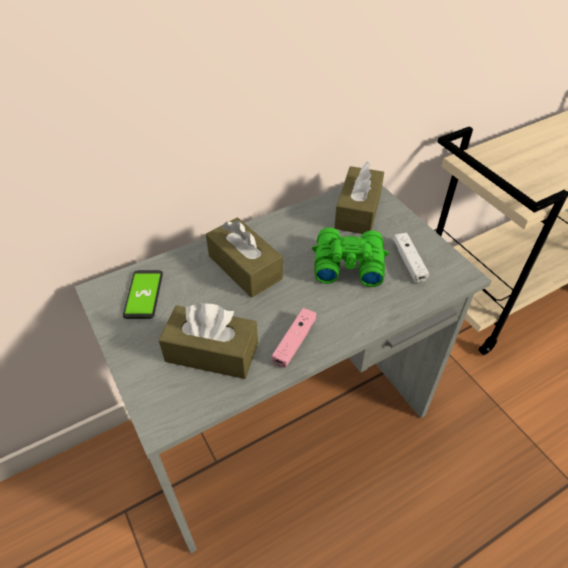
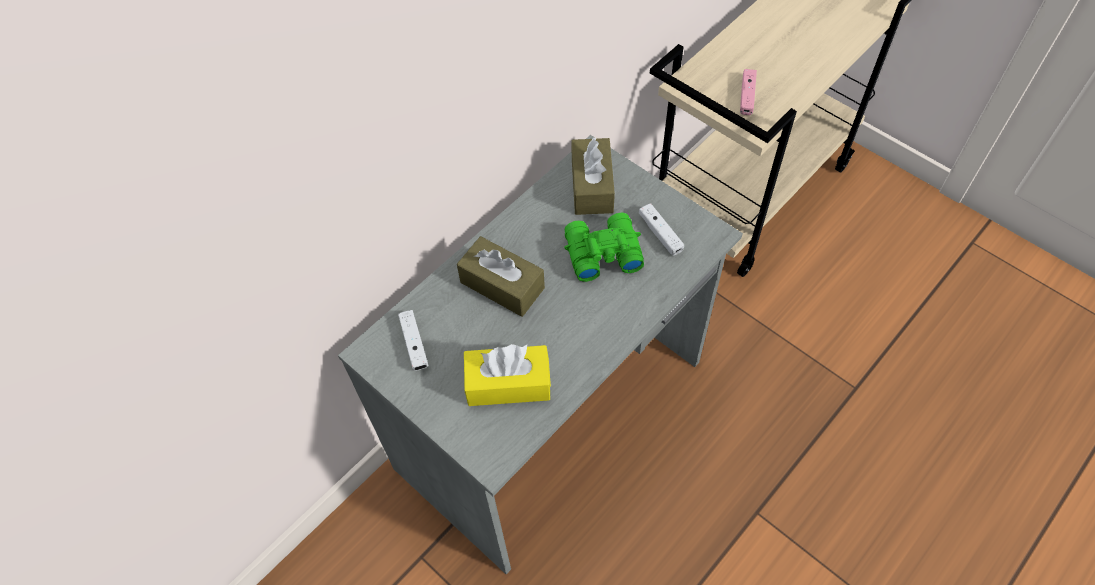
camera: 15 degrees left, 10 degrees up
(143, 295) = (414, 344): phone -> white game controller
(212, 352) = (508, 383): brown tissue box -> yellow tissue box
(294, 342) = (580, 350): pink game controller -> pink game controller (747, 96)

